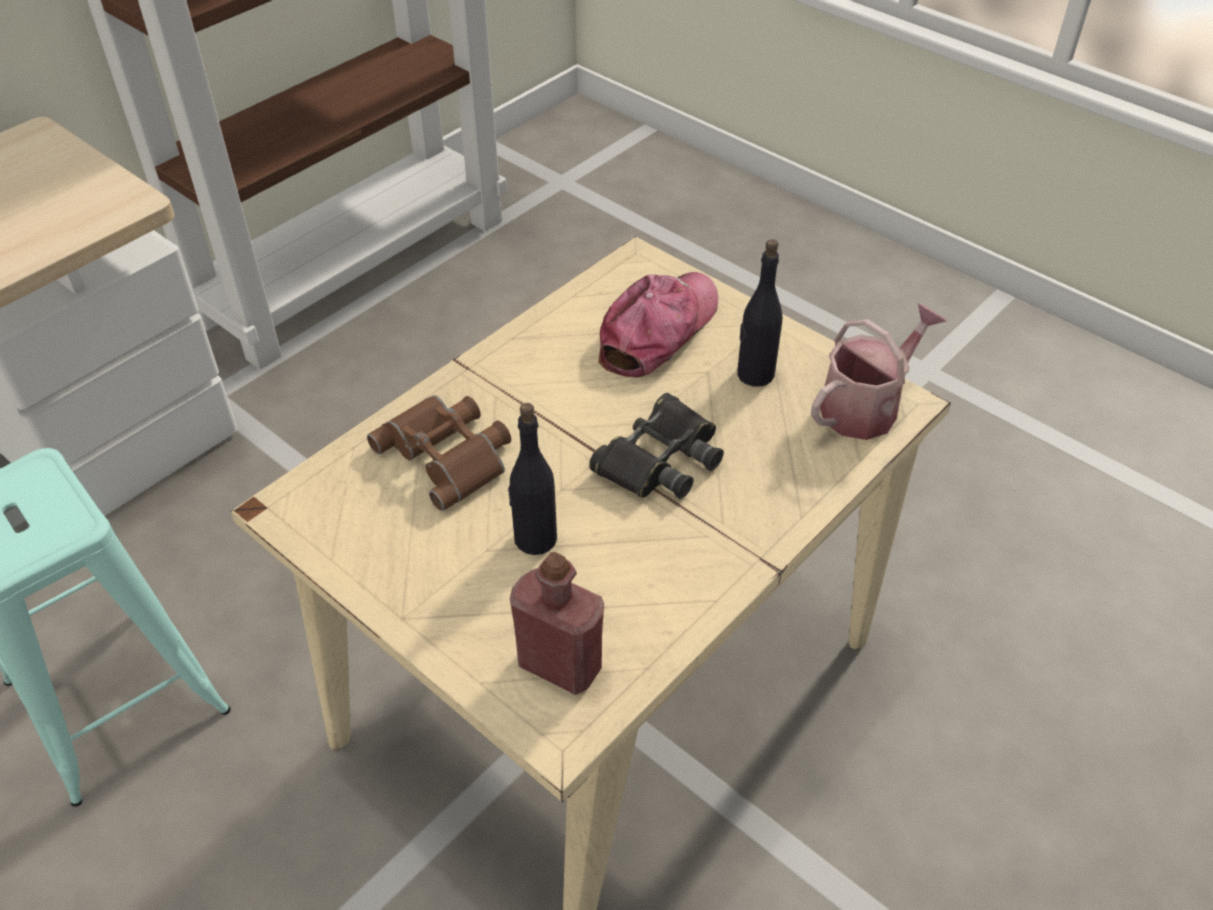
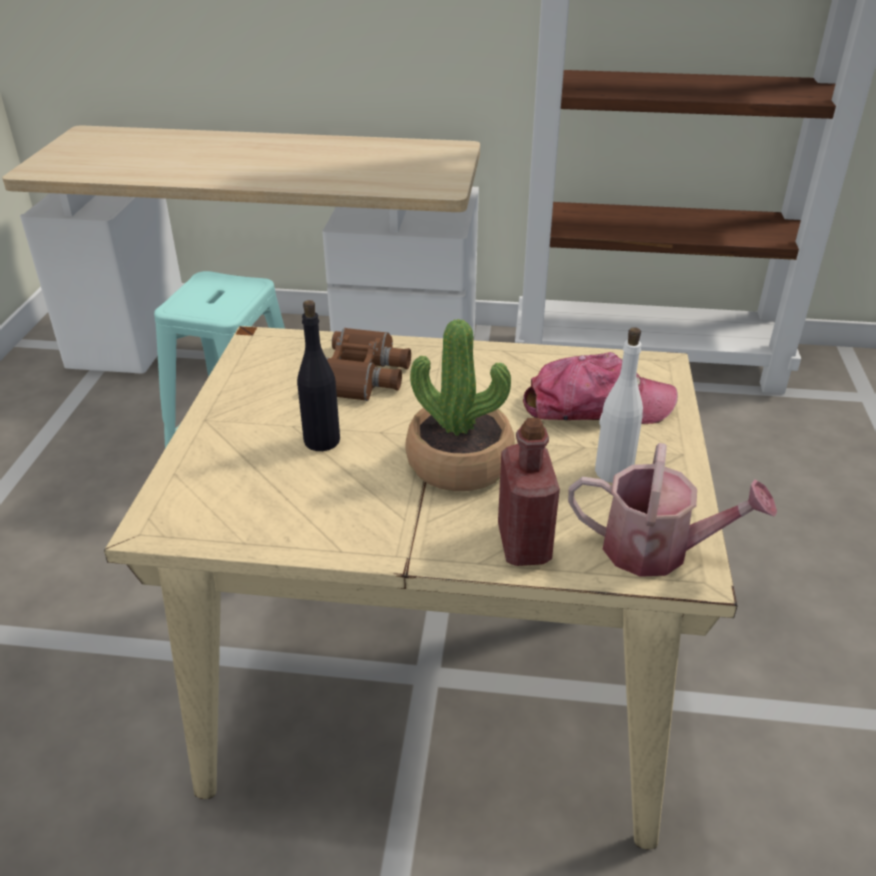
camera: 55 degrees right, 10 degrees down
(560, 665) = (215, 500): red bottle -> red bottle (524, 544)
(660, 459) = (460, 463): black binoculars -> potted plant
(754, 374) = (613, 471): black bottle -> white bottle

